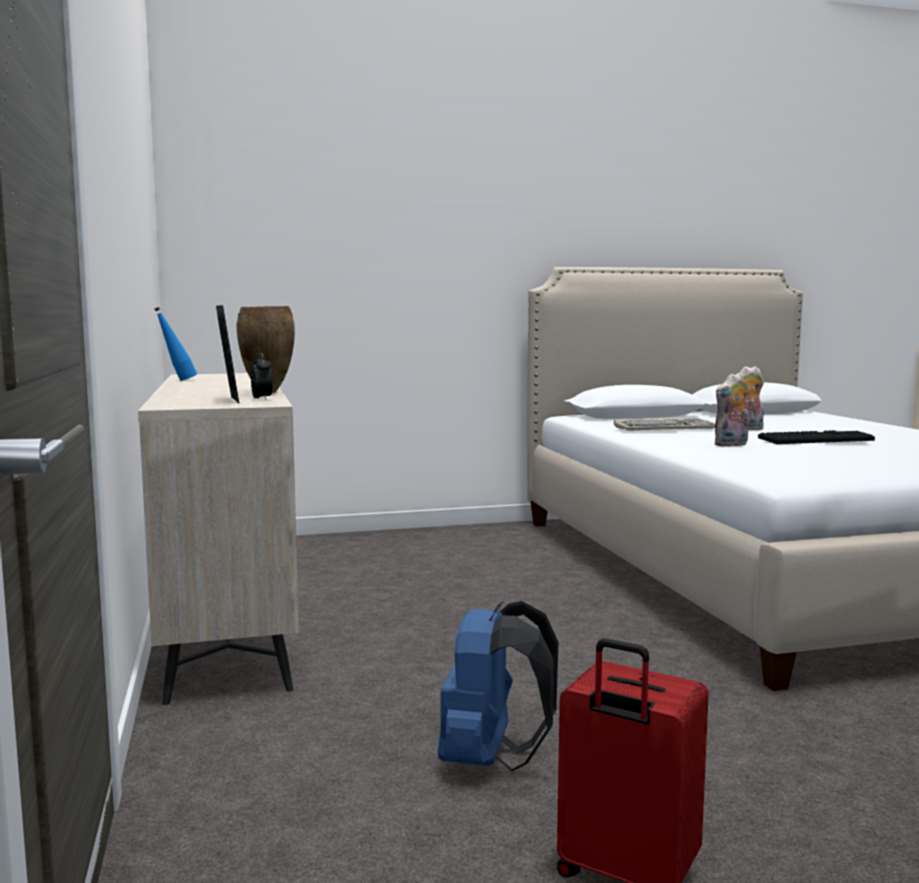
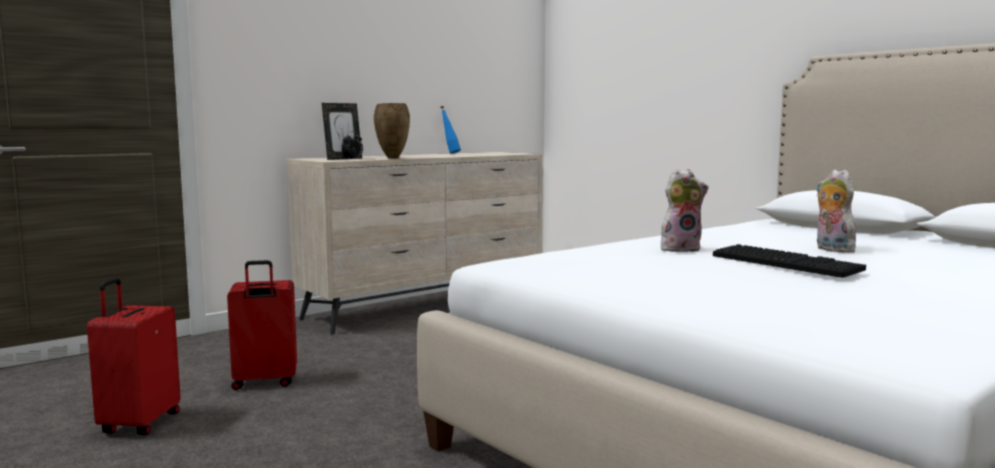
camera: 65 degrees right, 0 degrees up
(491, 759) = (264, 382): blue backpack -> red suitcase
(665, 429) = (756, 235): keyboard -> none
(731, 445) = (680, 249): plush toy -> plush toy turned 135 degrees clockwise

